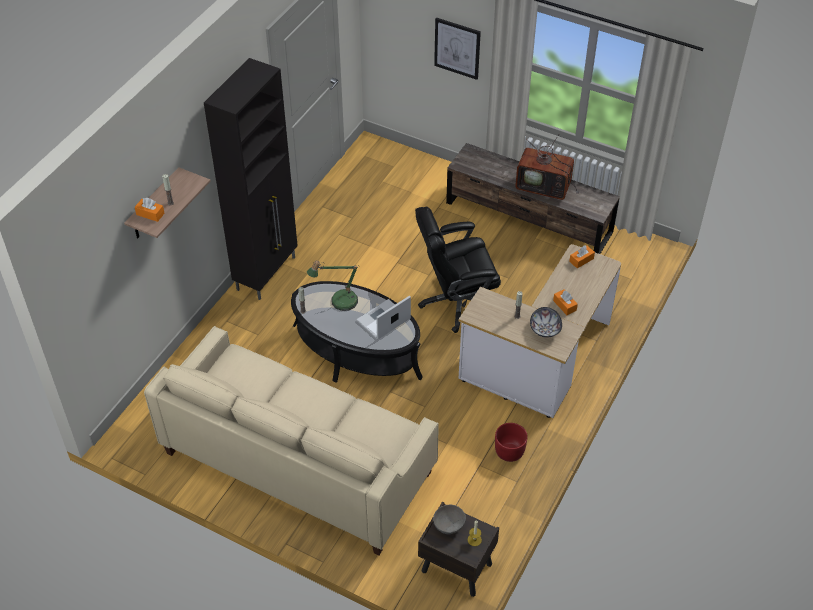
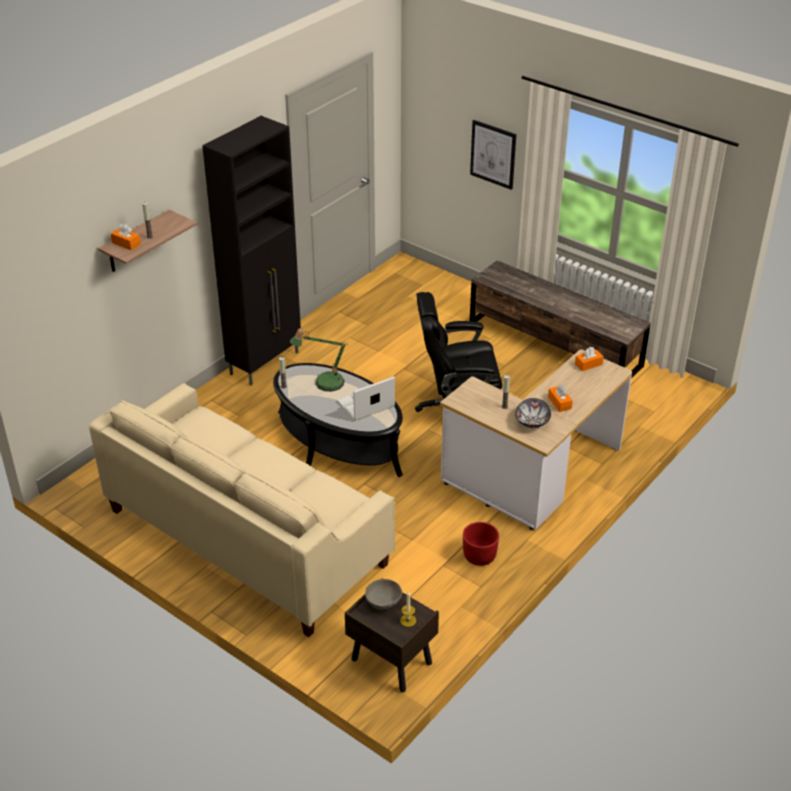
camera: 10 degrees right, 10 degrees down
(545, 187) = (571, 306): television -> none

